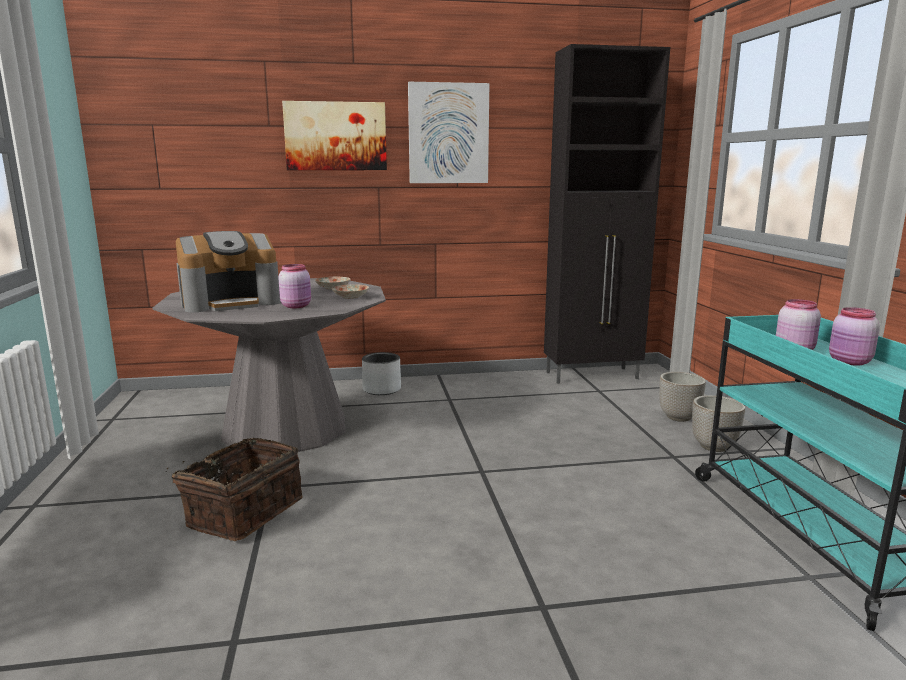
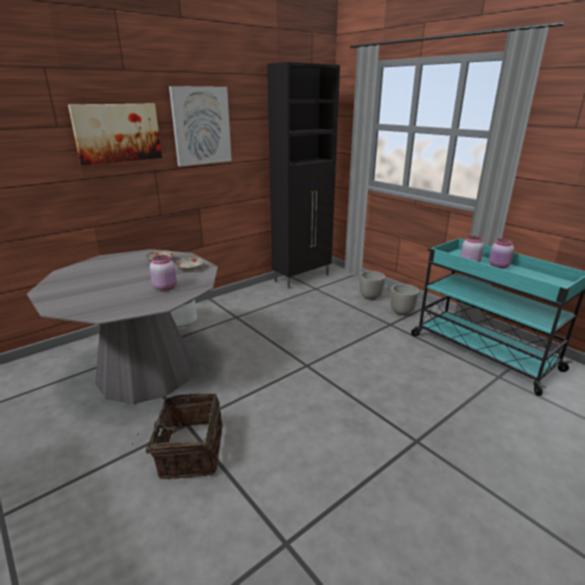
camera: 30 degrees left, 10 degrees up
(231, 302) = (104, 294): coffee machine -> none

